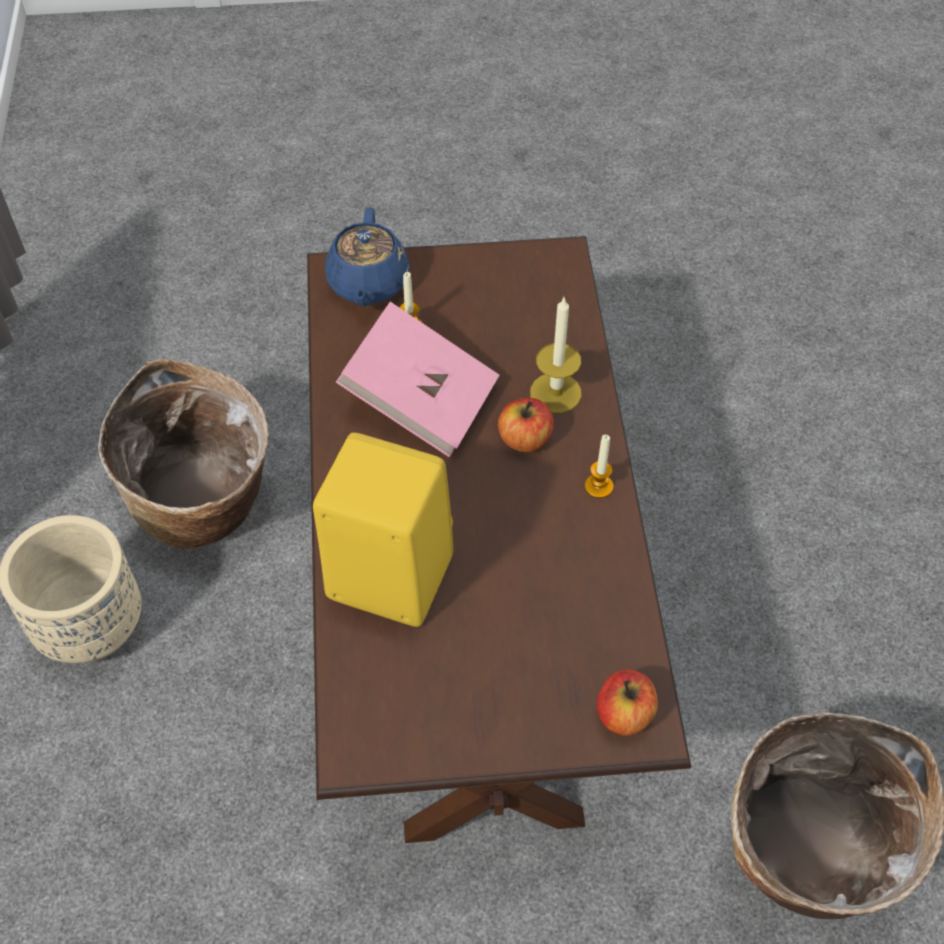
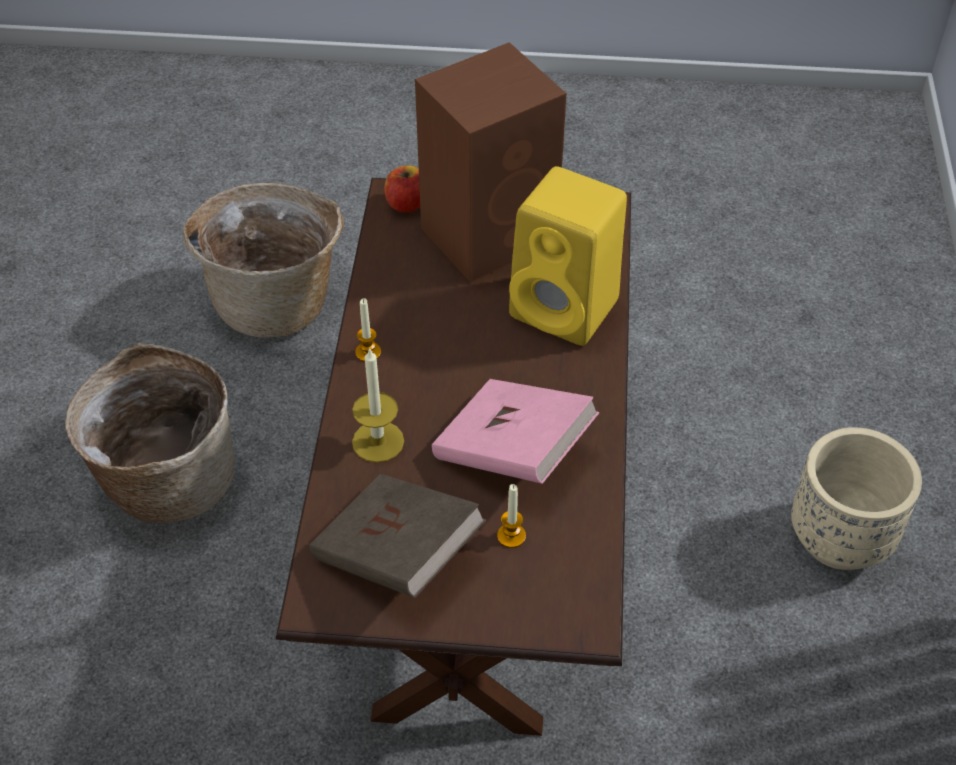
camera: 170 degrees left, 5 degrees down
(205, 505) = (741, 646): basket -> basket (167, 478)
(368, 284) = (551, 599): blue teapot -> none
(498, 679) = (491, 234): none -> brown speaker
(506, 299) = (397, 556): none -> brown book
(525, 439) = (421, 401): apple -> none

